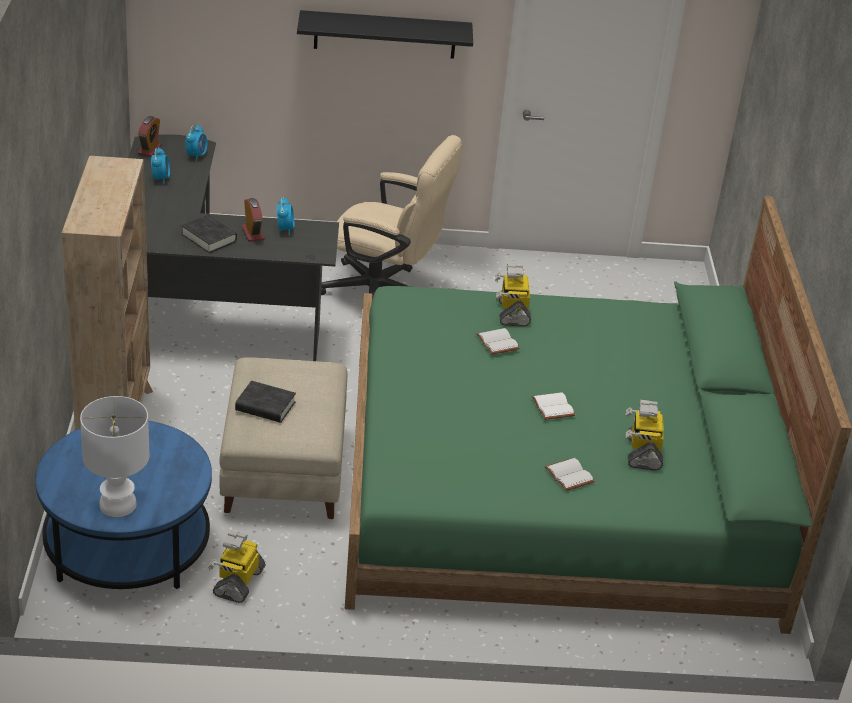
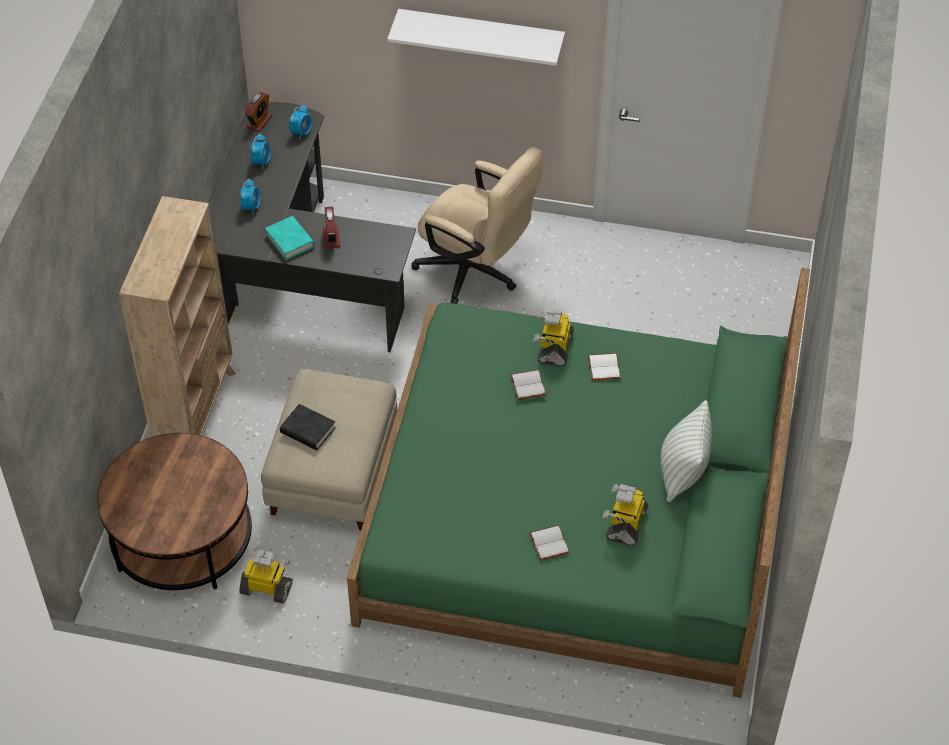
camera: 15 degrees right, 15 degrees up
(119, 504) = (161, 525): white table lamp -> none
(127, 543) = (182, 538): blue coffee table -> brown coffee table
(209, 238) = (290, 241): black book -> turquoise book
(238, 582) = (267, 588): toy robot -> toy robot turned 75 degrees clockwise
(285, 229) = (362, 234): alarm clock -> alarm clock (251, 207)
(385, 34) = (481, 35): black shelf -> white shelf
(551, 407) = (556, 464): white book -> white book (603, 367)
(683, 405) = (682, 472): none -> pillow

